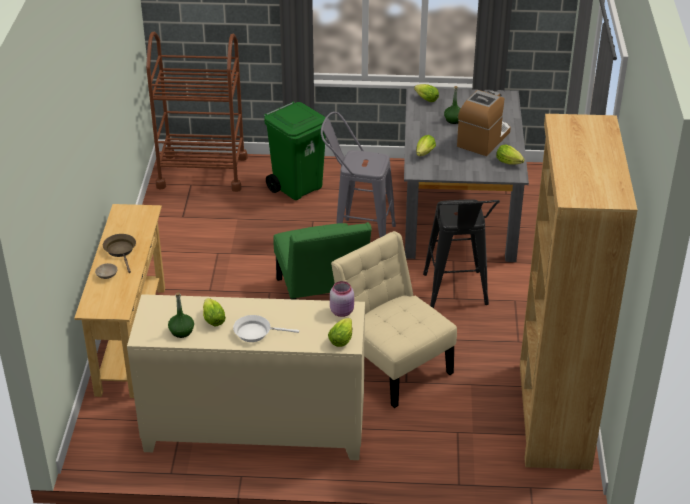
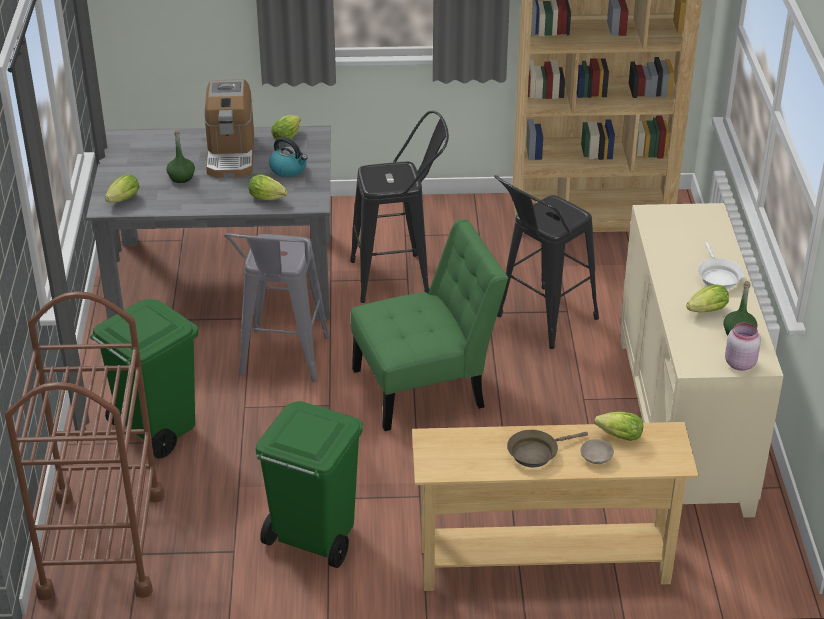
camera: 95 degrees left, 0 degrees up
(184, 246) = (313, 538): none -> green trash can
(342, 311) = (656, 218): pink jar -> pink jar (739, 363)
(342, 338) = (704, 216): lettuce -> lettuce (617, 436)
(393, 364) = (539, 322): beige chair -> black stool
(463, 163) = (289, 169): none -> kettle
(483, 139) = (231, 155): coffee machine -> coffee machine turned 120 degrees counterclockwise

